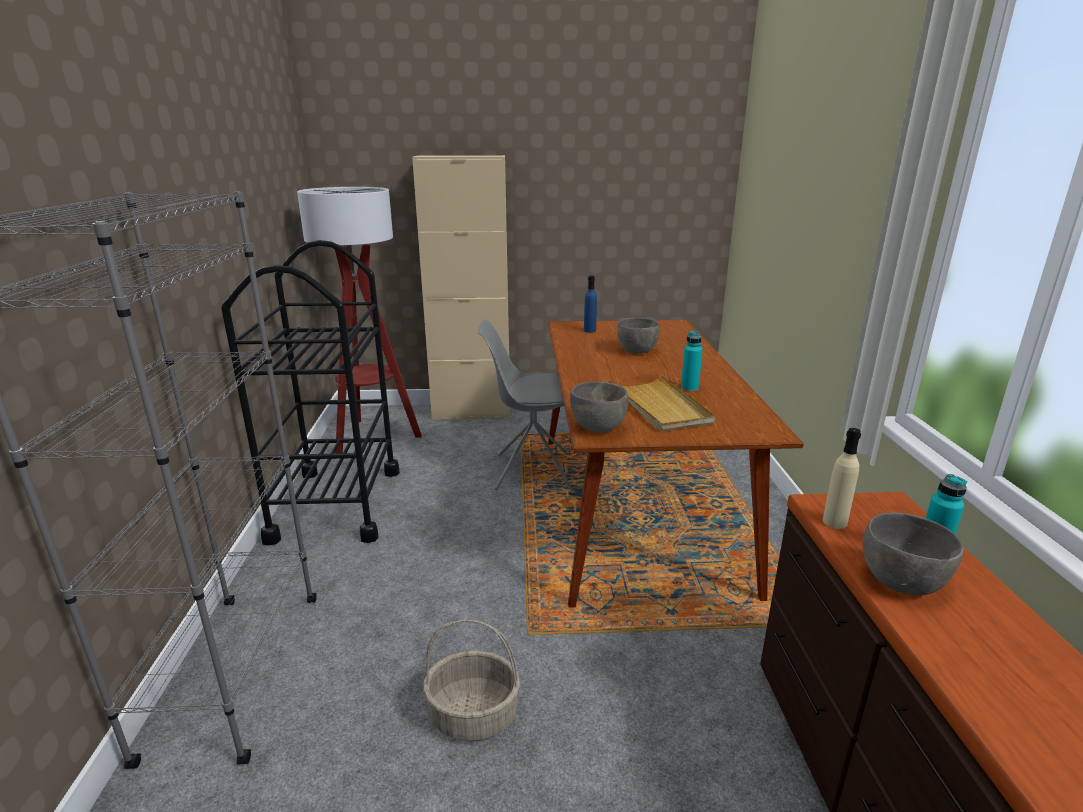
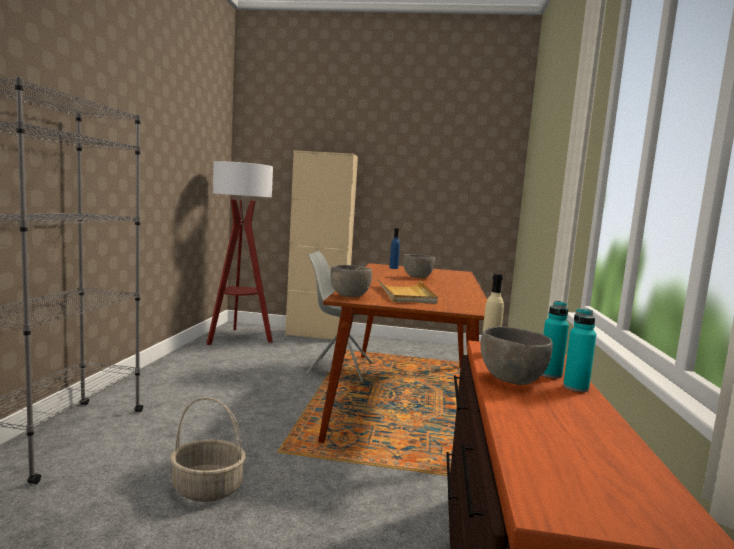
camera: 10 degrees right, 15 degrees down
(337, 504) = (190, 367): black cart -> none
(689, 388) = (437, 291): turquoise bottle -> turquoise bottle (575, 387)

